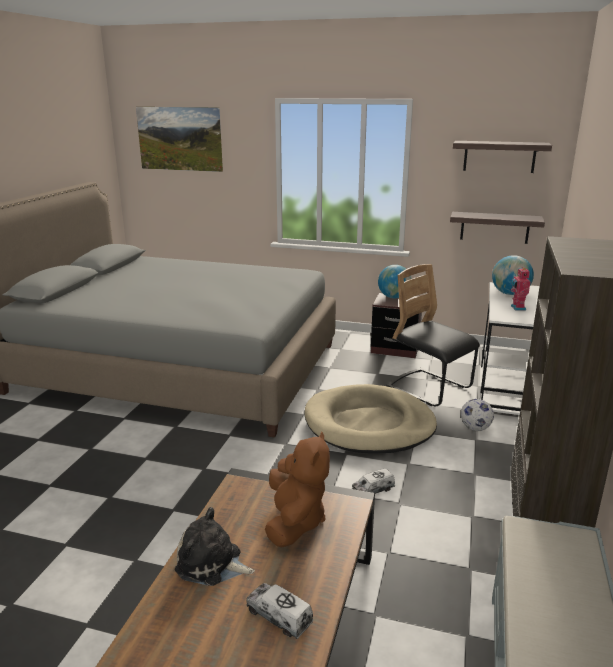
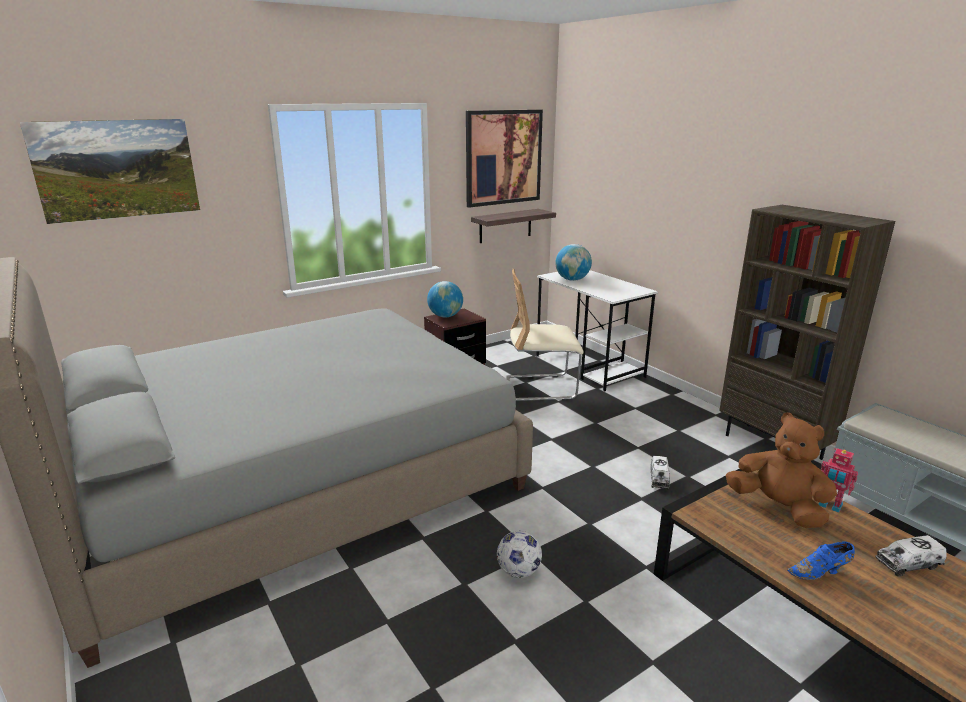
camera: 50 degrees left, 0 degrees up
(212, 564) = (820, 572): plush toy -> blue shoe
(369, 424) = (561, 436): beige dog bed -> none
(429, 388) = (540, 388): black chair -> beige chair
(475, 428) = (620, 401): football -> football (518, 571)
(499, 156) = (503, 157): shelf -> picture
(517, 308) = (602, 288): toy robot -> toy robot (830, 505)

